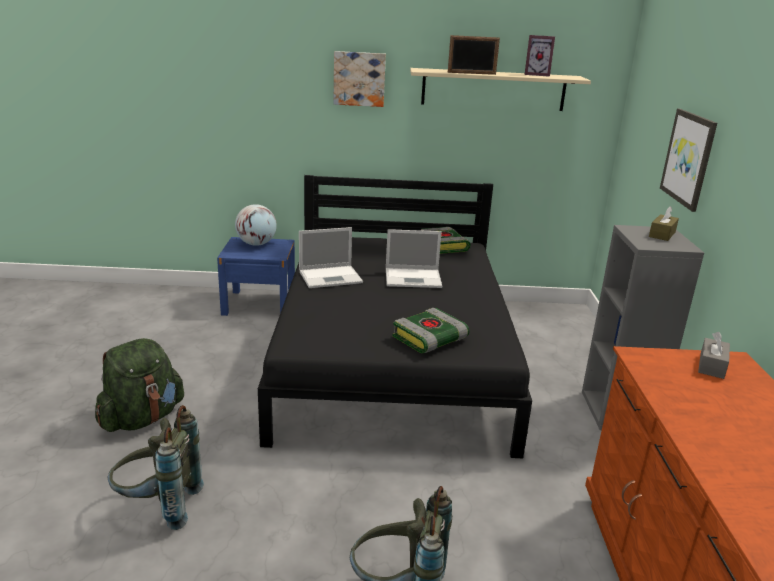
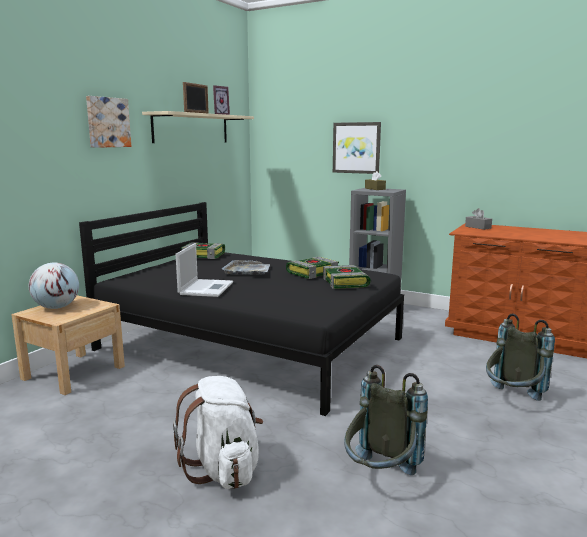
camera: 60 degrees left, 10 degrees down
(142, 418) = (224, 469): green backpack -> white backpack
(259, 304) = (74, 372): blue nightstand -> beige nightstand
(414, 278) = (247, 270): laptop -> grey tray
(453, 312) = (312, 273): none -> book

